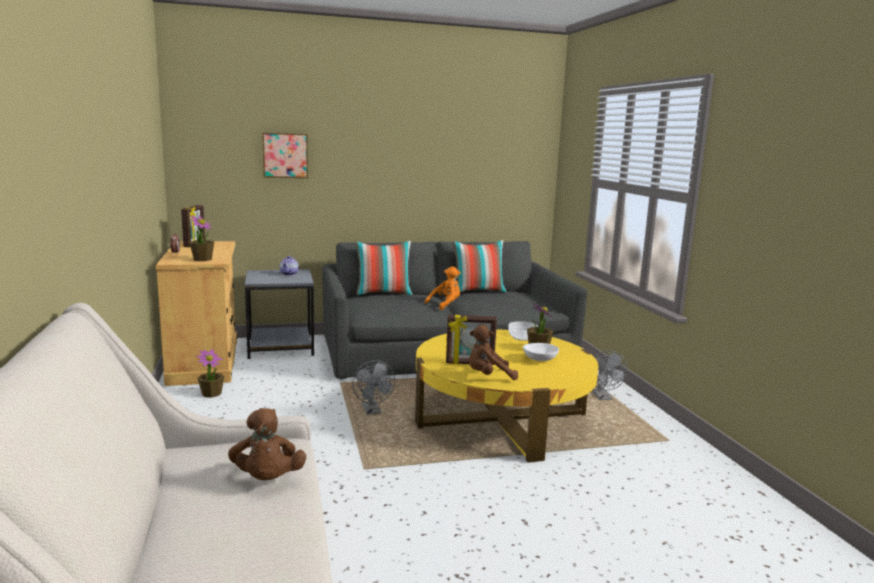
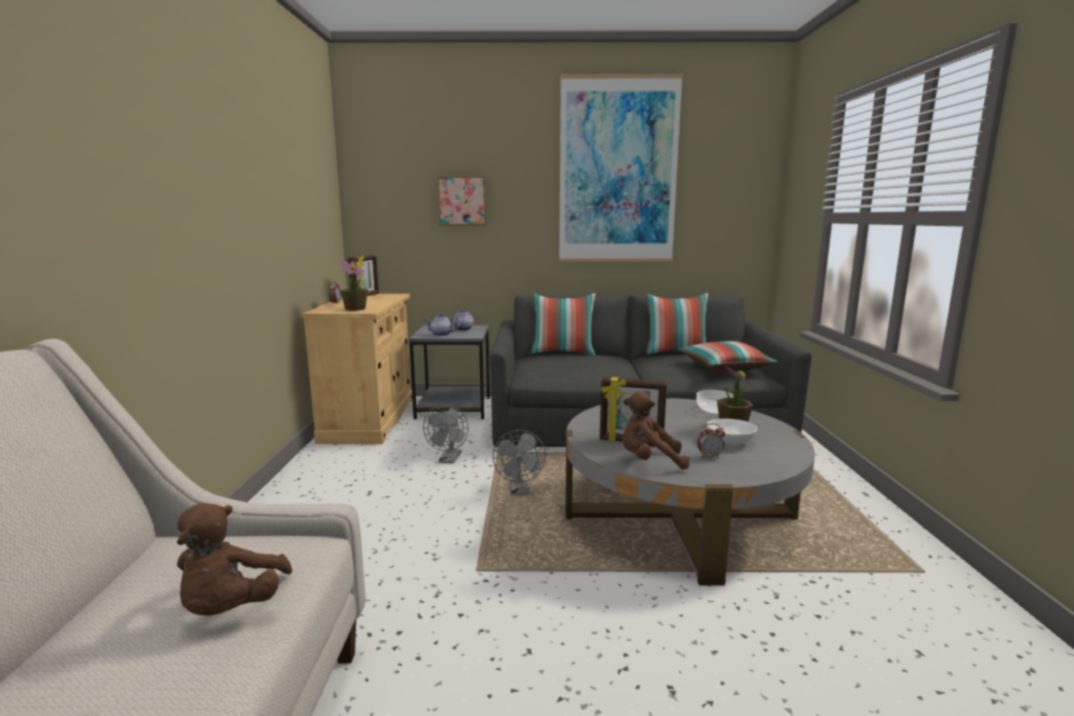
camera: 15 degrees right, 0 degrees up
(211, 394) = (356, 456): potted plant -> none
(272, 279) = (441, 334): none -> teapot
(425, 133) = (618, 171): none -> picture
(445, 305) = (630, 367): orange plush toy -> none
(502, 419) = (679, 515): yellow coffee table -> grey coffee table
(521, 303) = (725, 368): none -> pillow
(529, 371) = (709, 457): none -> alarm clock
(603, 398) = (827, 496): grey fan -> grey fan (449, 460)

